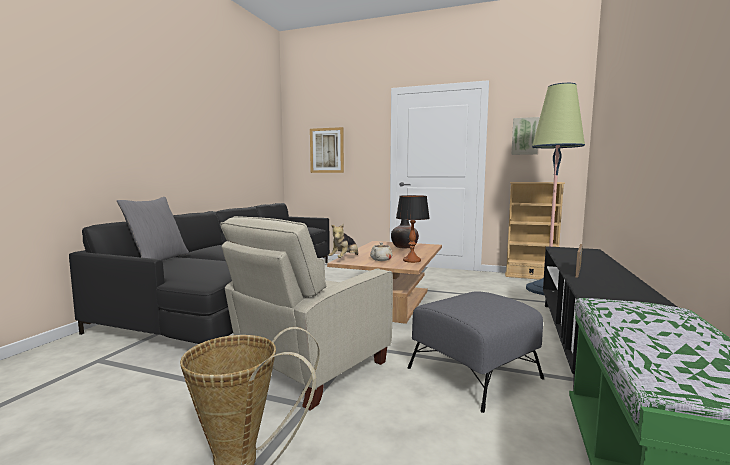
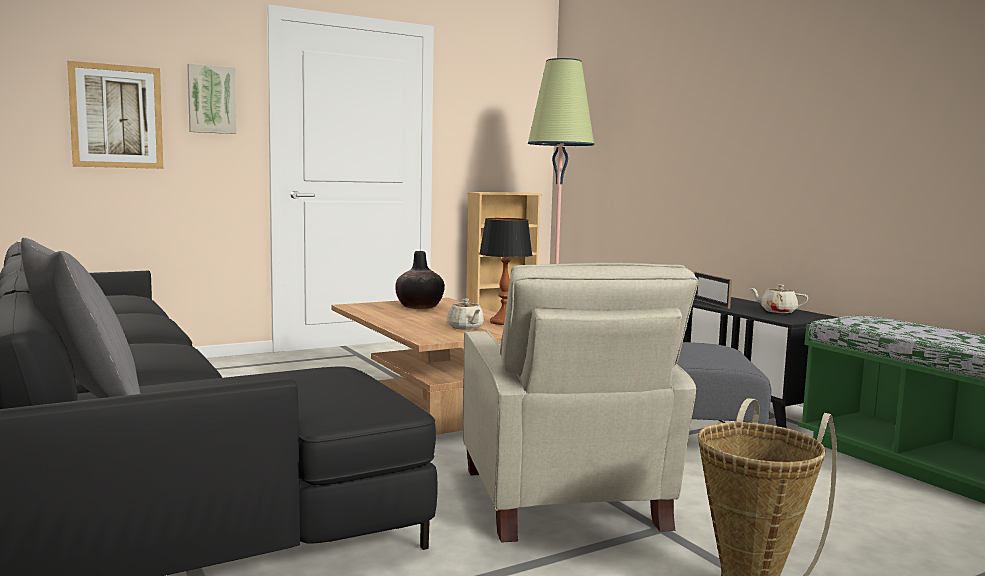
camera: 50 degrees left, 0 degrees up
(345, 259) = (419, 335): plush toy -> none
(525, 136) = (483, 122): picture -> picture (211, 99)
(618, 287) = (777, 311): none -> beige teapot

